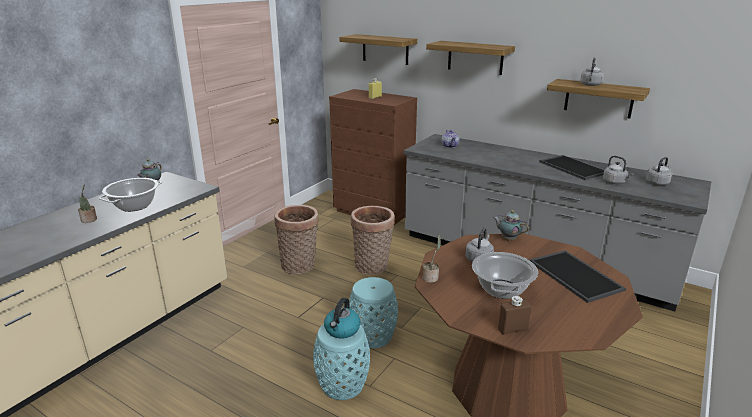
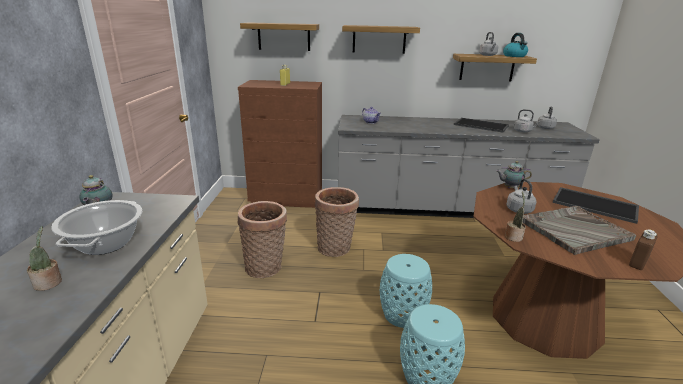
camera: 30 degrees left, 0 degrees up
(342, 330) = (435, 318): kettle -> kettle (514, 56)
(501, 289) = (574, 230): cooking pot -> grey tray

